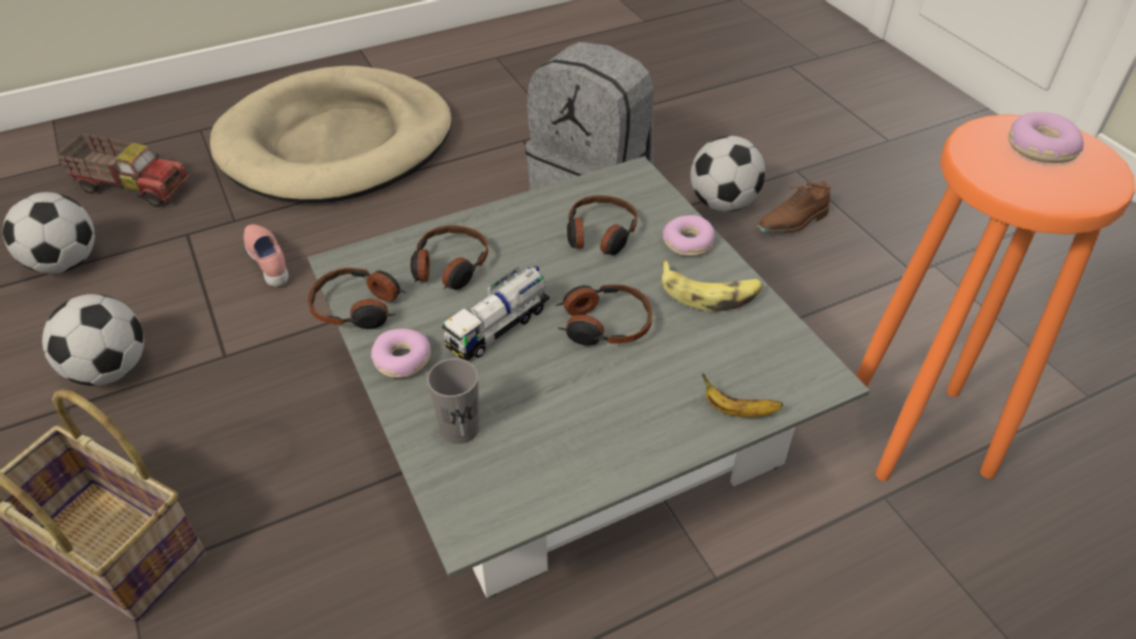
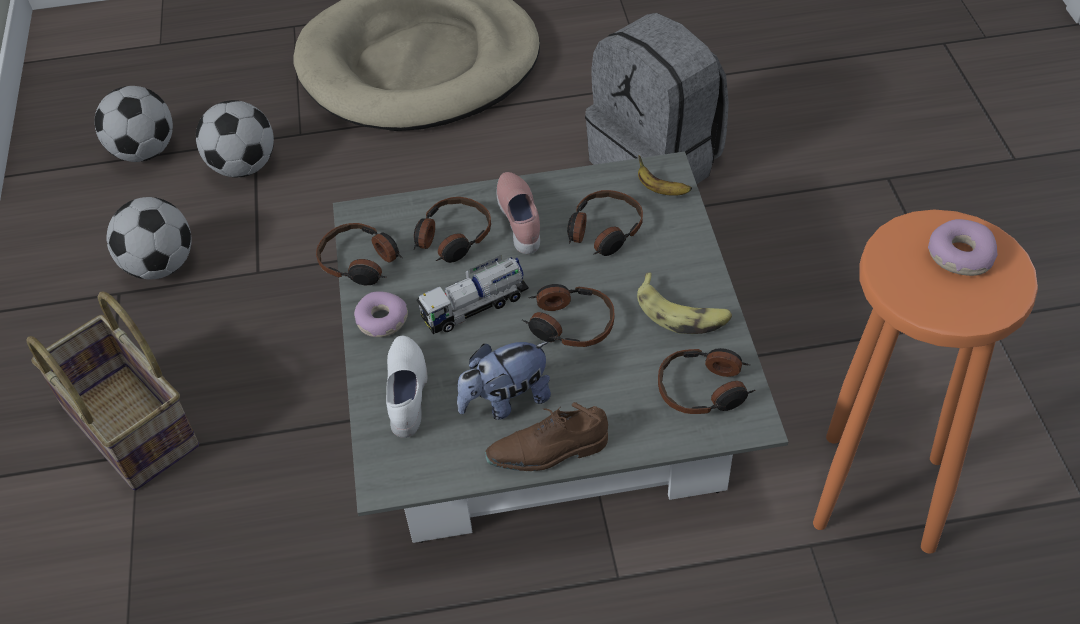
camera: 20 degrees right, 5 degrees up
(133, 187) = (218, 81): toy truck -> none
(270, 262) = (320, 185): pink shoe -> pink shoe (521, 221)
(459, 429) = (408, 394): grey cup -> white shoe
(569, 413) = (506, 401): none -> plush toy
(688, 243) = (685, 256): donut -> none
(723, 203) = (789, 203): football -> football (244, 166)
(737, 411) = (654, 432): banana -> banana (660, 189)
(765, 358) = (704, 389): none -> headphones
(792, 222) = (855, 239): brown shoe -> brown shoe (548, 452)

